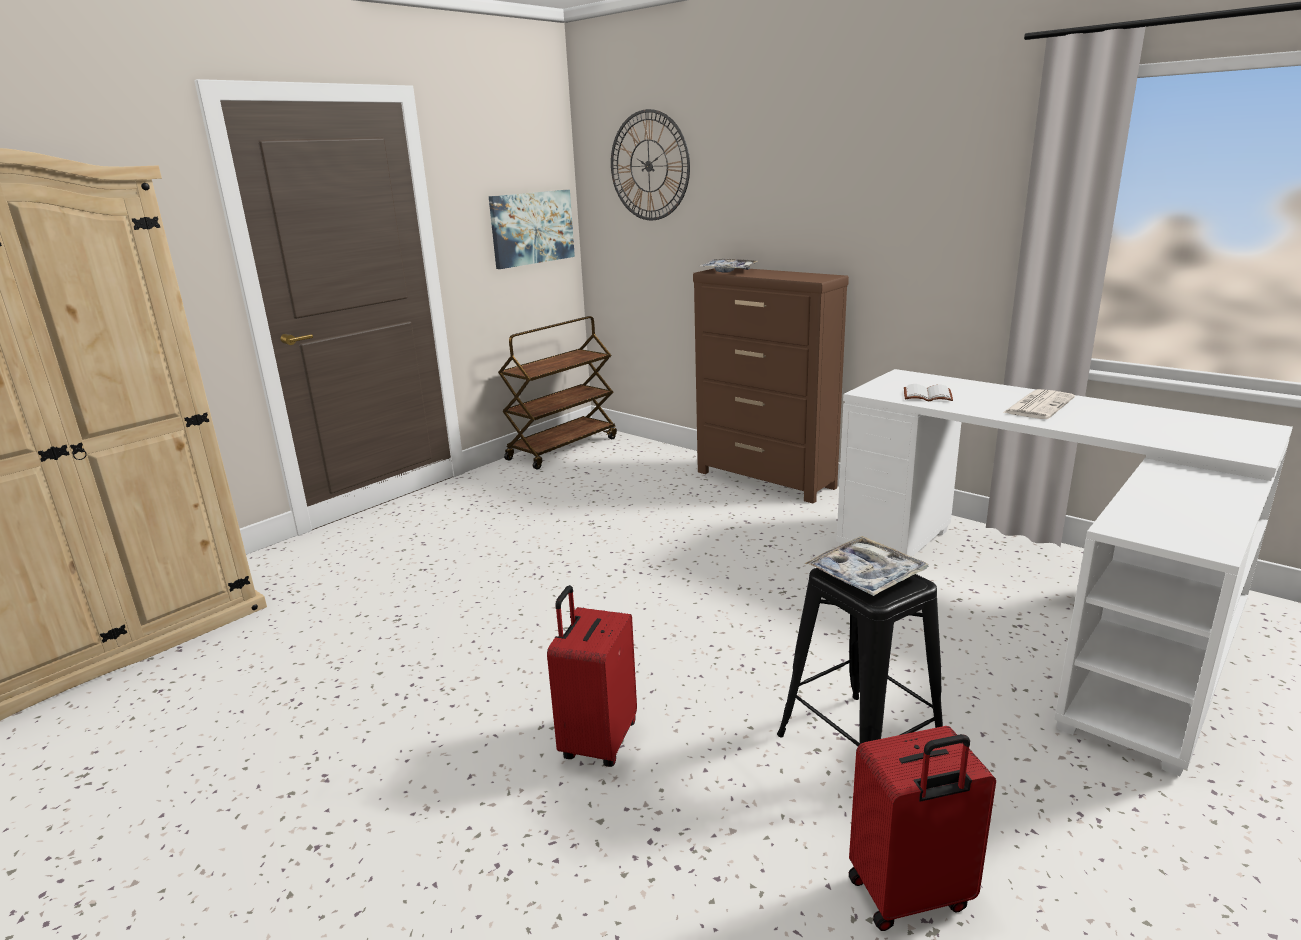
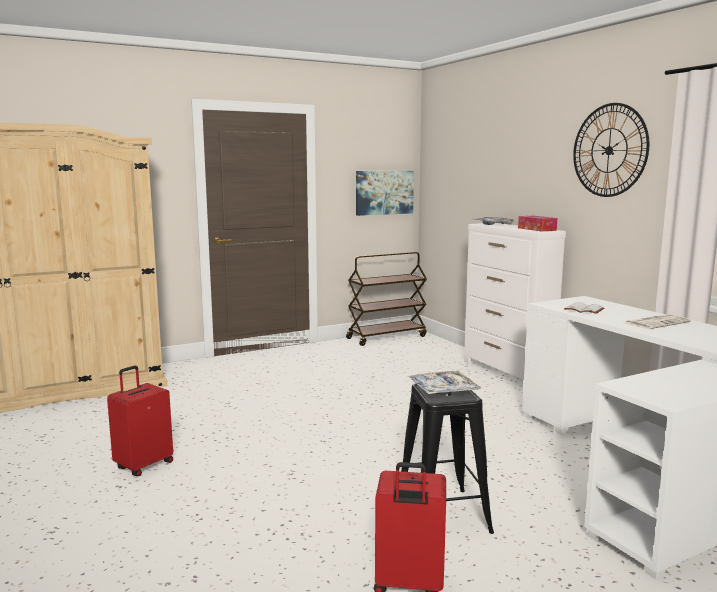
camera: 20 degrees right, 10 degrees down
(597, 741) = (290, 477): red suitcase -> red suitcase (143, 465)
(649, 166) = (458, 156): wall clock -> wall clock (609, 150)
(766, 480) = (507, 372): brown dresser -> white dresser
(807, 276) = (536, 229): none -> tissue box

